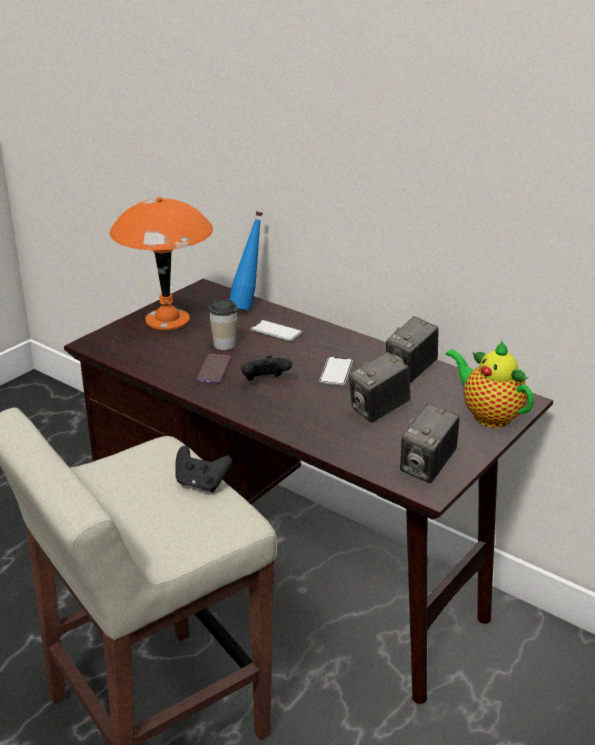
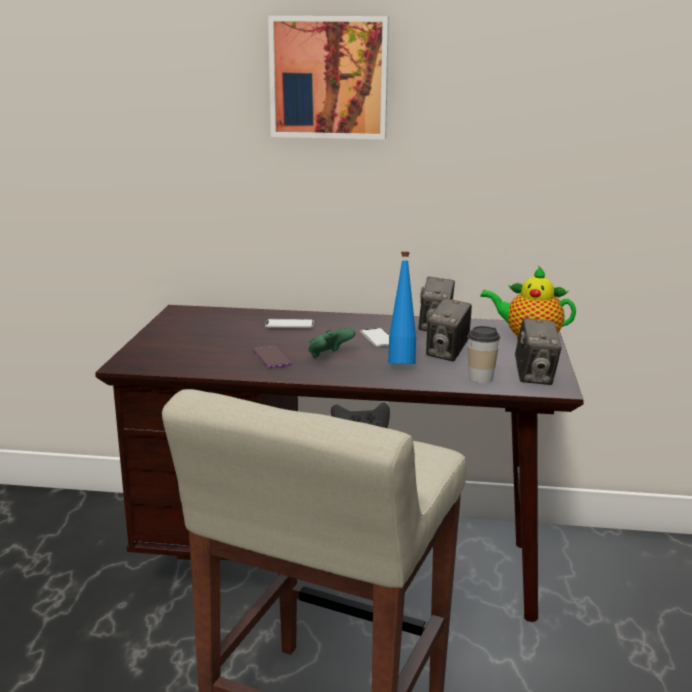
camera: 30 degrees left, 10 degrees down
(167, 319) = (175, 335): orange table lamp -> none
(224, 344) = (256, 341): cup -> cup (480, 378)
(248, 305) = (238, 314): blue bottle -> blue bottle (401, 362)
(265, 382) = (329, 356): black game controller -> green game controller
(346, 82) = (329, 77): none -> picture

